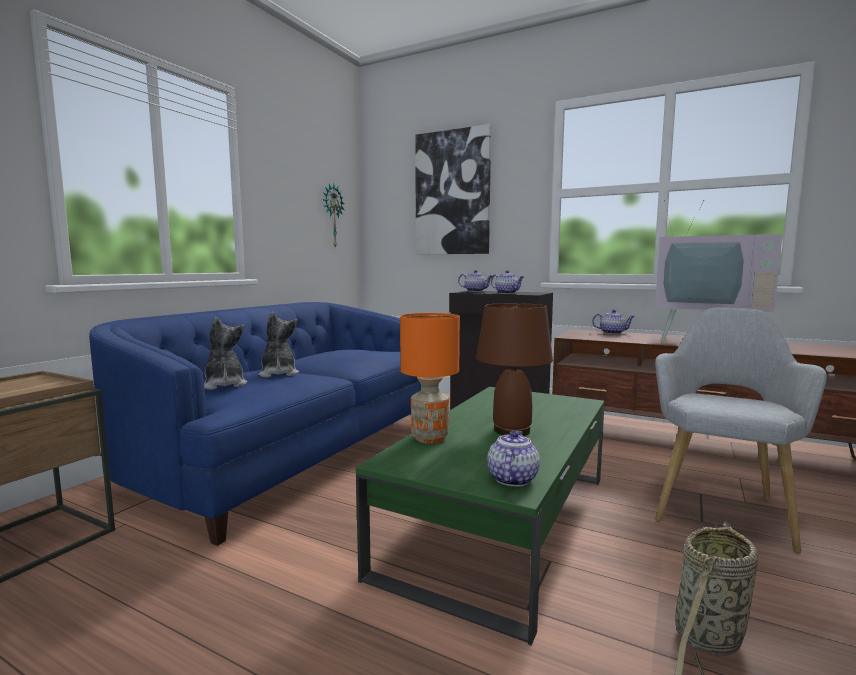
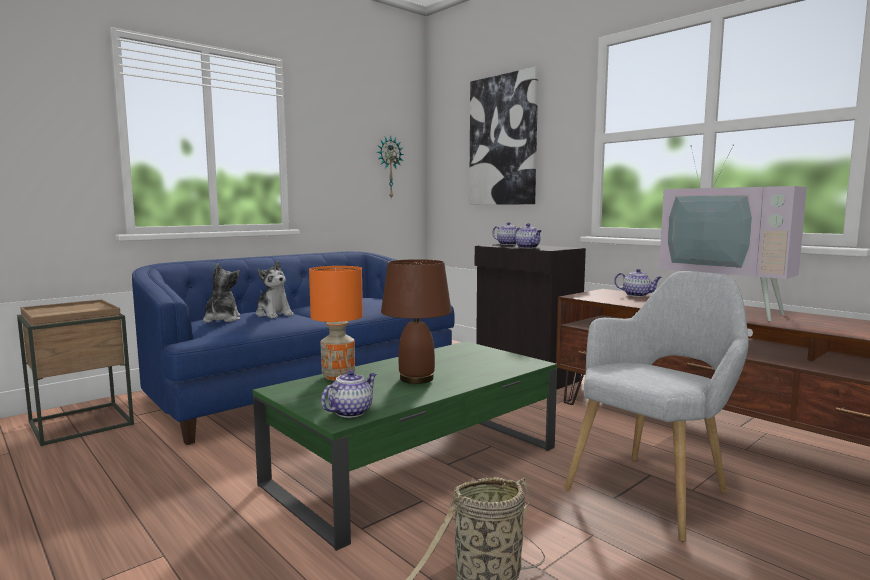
camera: 20 degrees right, 0 degrees up
(278, 374) = (274, 314): plush toy -> plush toy turned 135 degrees clockwise

